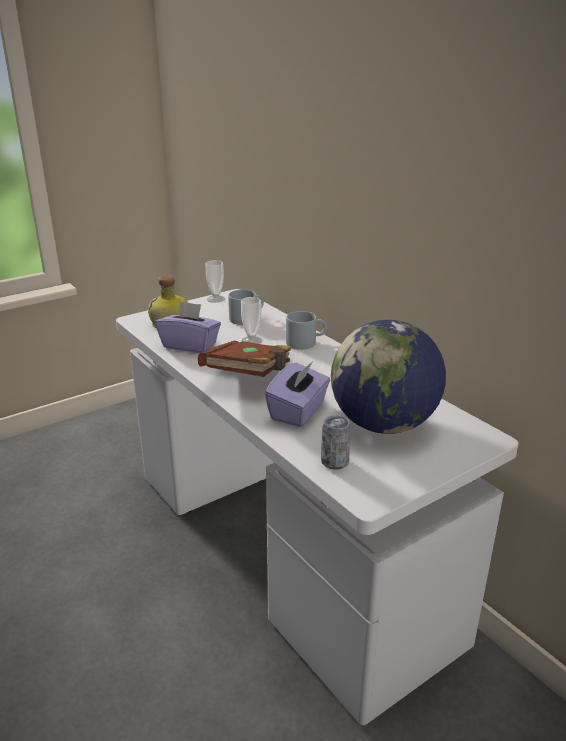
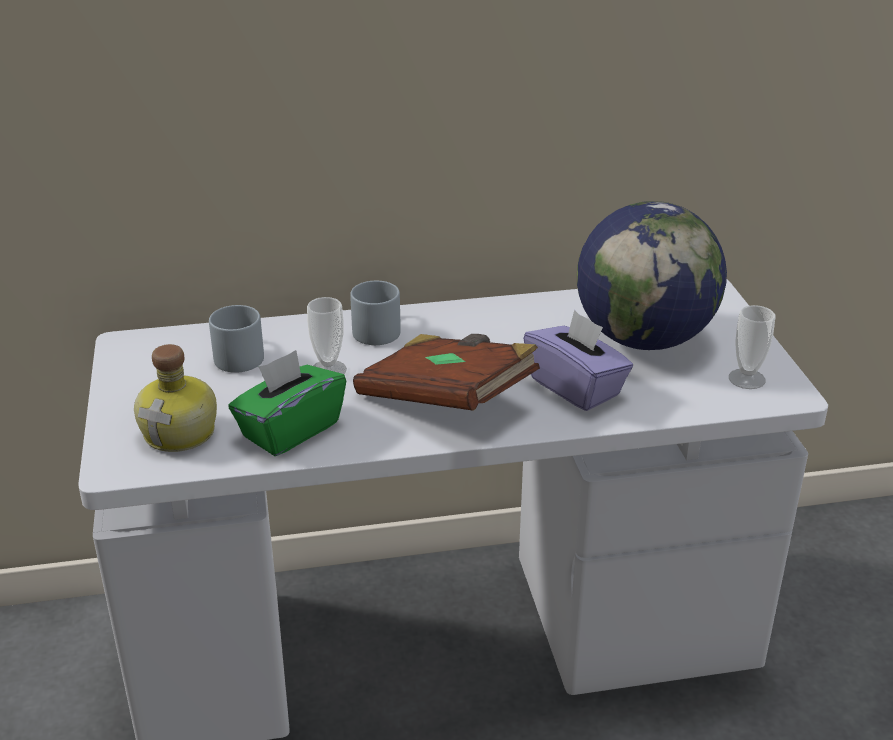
camera: 65 degrees left, 5 degrees up
(190, 345) = (290, 430): purple tissue box -> green tissue box
(216, 299) = (122, 365): cup -> cup (746, 379)
(334, 462) = (708, 394): can -> none

